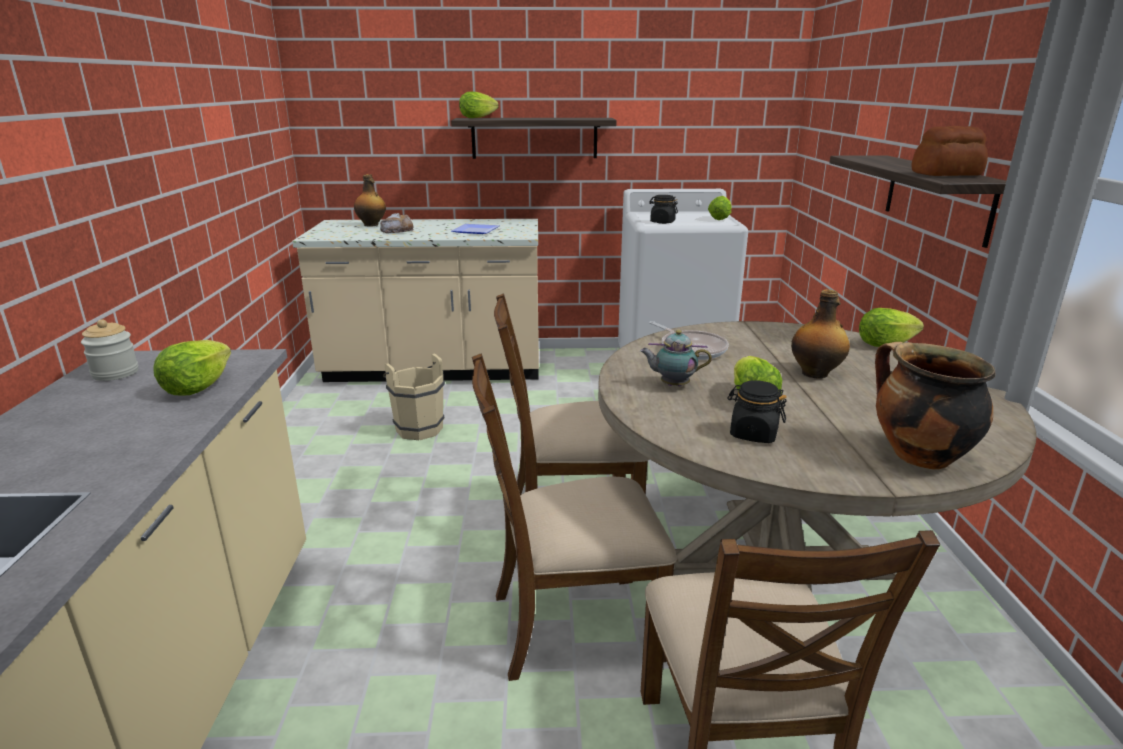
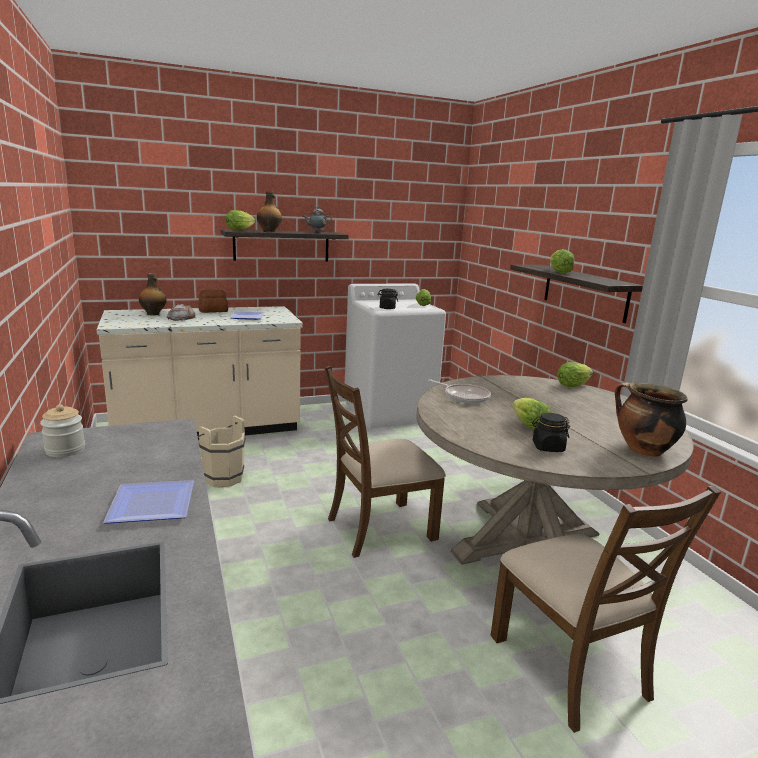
camera: 20 degrees left, 5 degrees down
(126, 445) = (150, 504): none -> plate
(197, 388) = (155, 454): lettuce -> lettuce (559, 272)
(572, 624) = (422, 601): brown chair -> none
(672, 385) = (474, 421): teapot -> teapot (316, 232)
(816, 374) = (550, 407): bottle -> bottle (269, 231)
(947, 174) = (599, 279): bread -> bread (213, 311)

